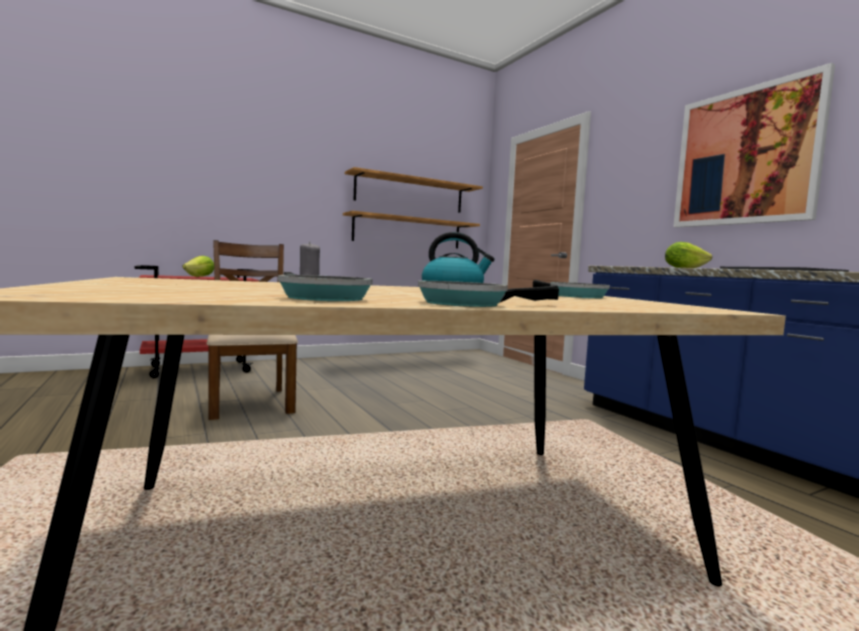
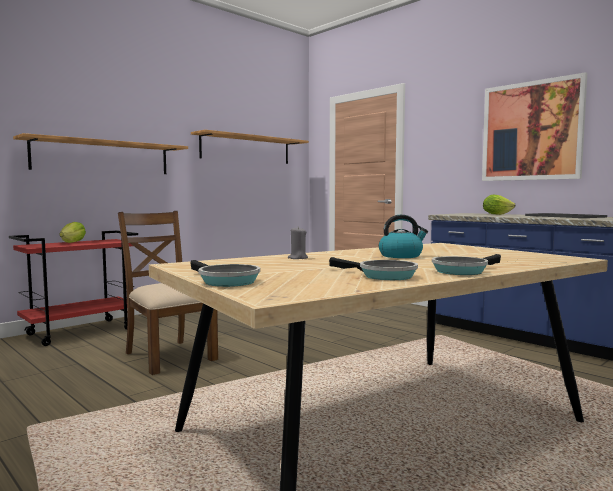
camera: 15 degrees left, 0 degrees up
(408, 232) = (246, 184): shelf -> shelf (103, 157)
(574, 296) = (467, 250): frying pan -> frying pan (225, 281)

